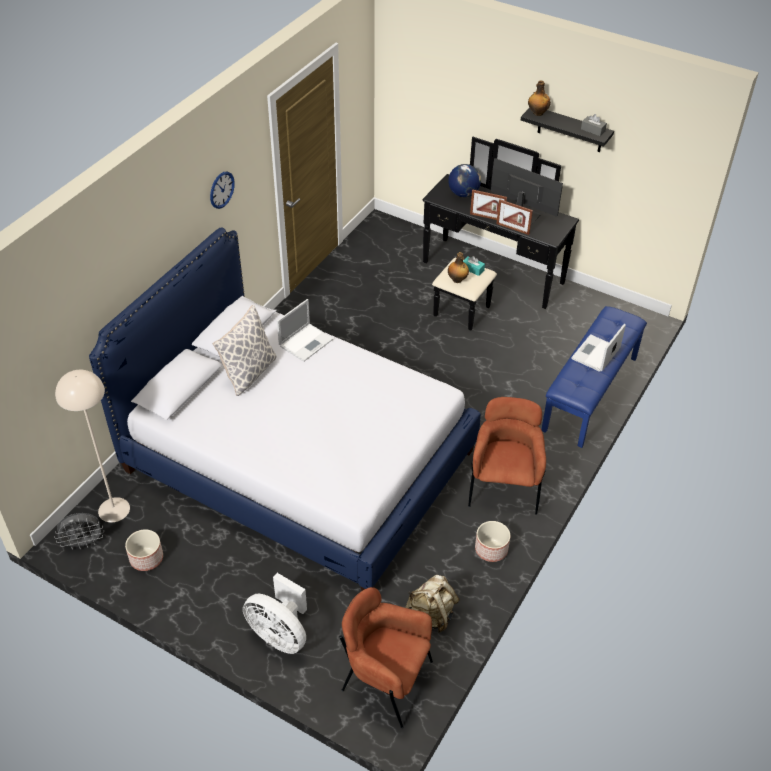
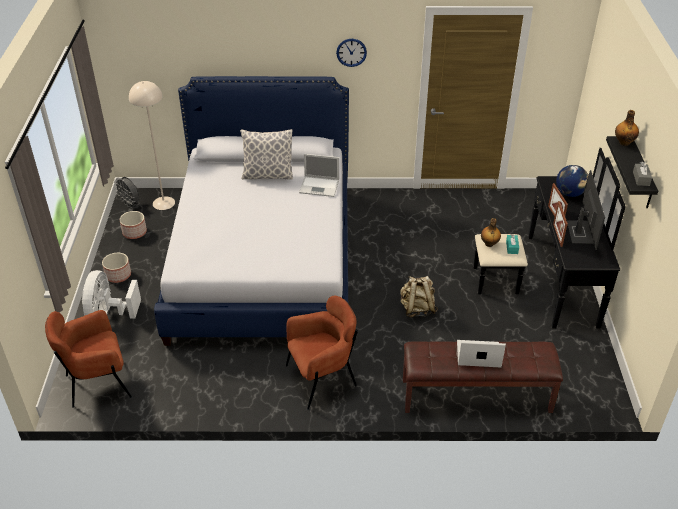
camera: 60 degrees right, 5 degrees down
(385, 680) = (98, 383): brown armchair -> brown armchair turned 105 degrees counterclockwise
(431, 615) = (168, 385): beige backpack -> beige backpack (417, 309)
(491, 549) = (252, 395): planter -> planter (118, 275)
(591, 394) = (476, 396): blue bench -> brown bench

